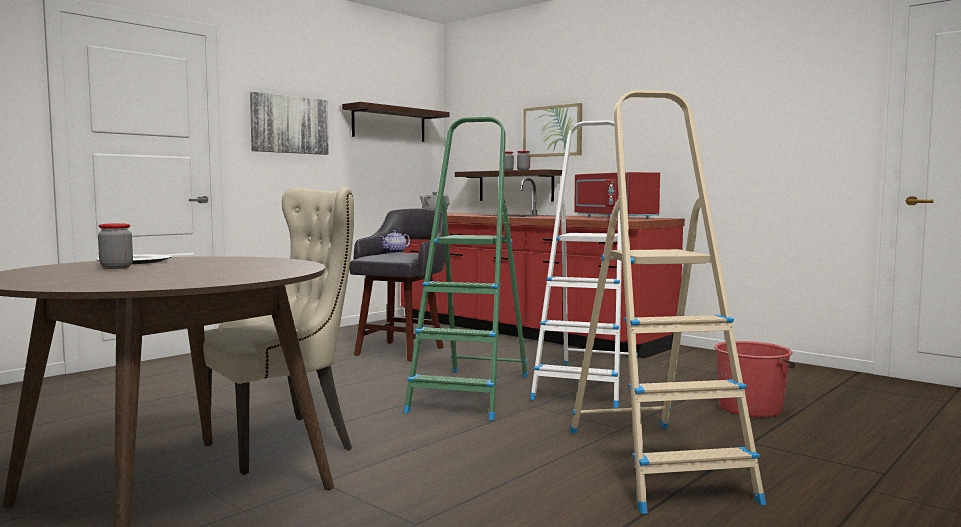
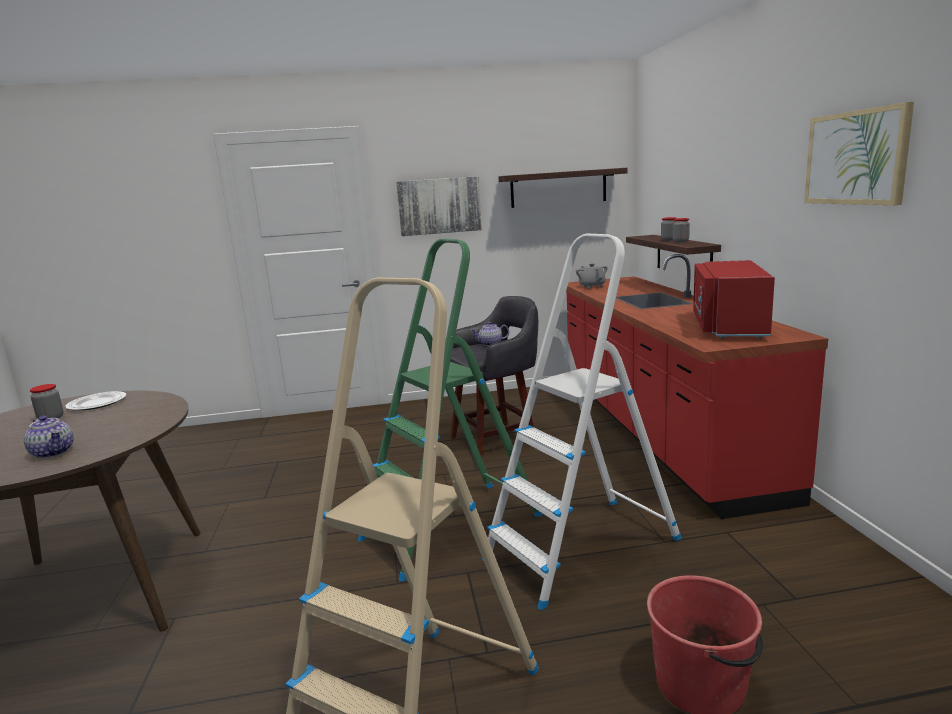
camera: 40 degrees right, 10 degrees up
(240, 272) = (53, 452): none -> teapot
(280, 442) = (231, 550): beige chair -> none
(553, 131) = (714, 194): picture -> picture (856, 158)

